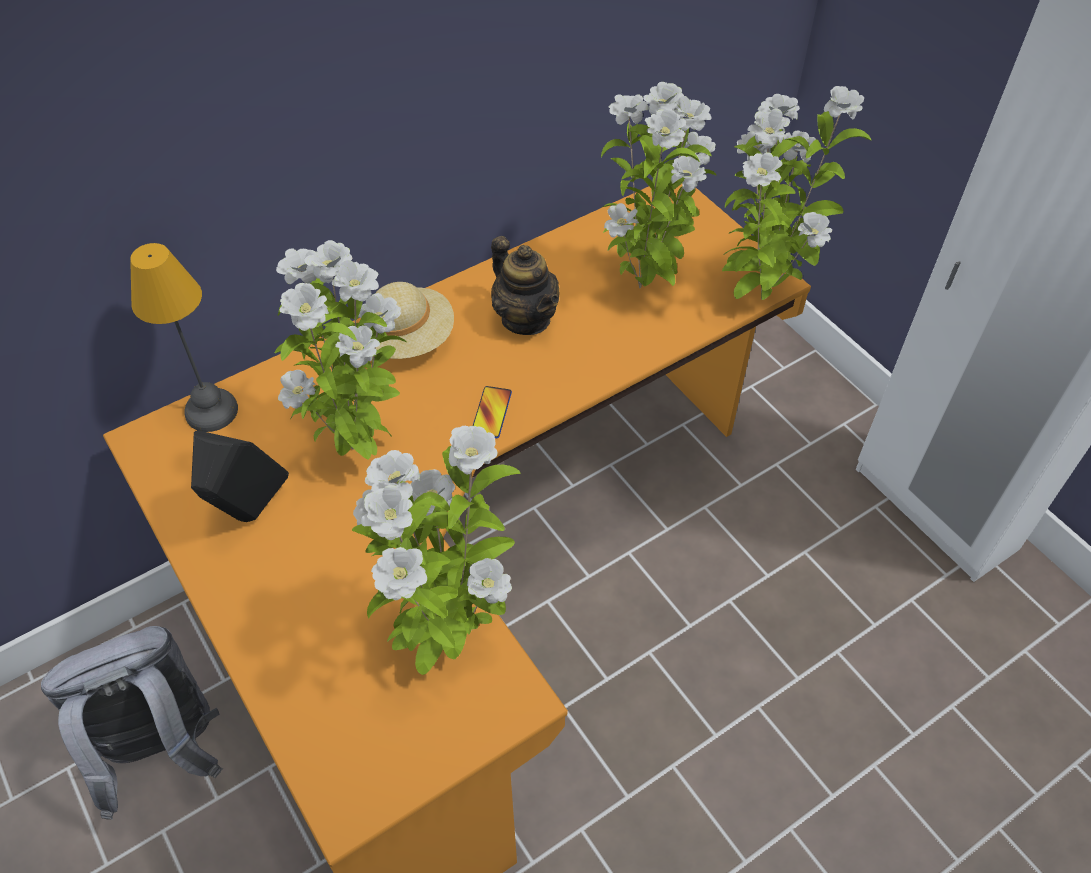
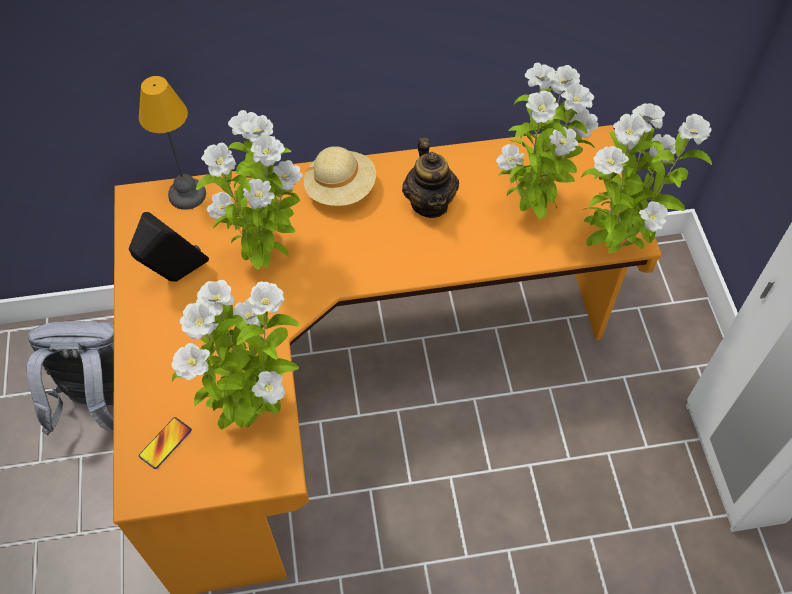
camera: 25 degrees right, 5 degrees up
(491, 413) = (367, 265): phone -> phone (165, 443)

